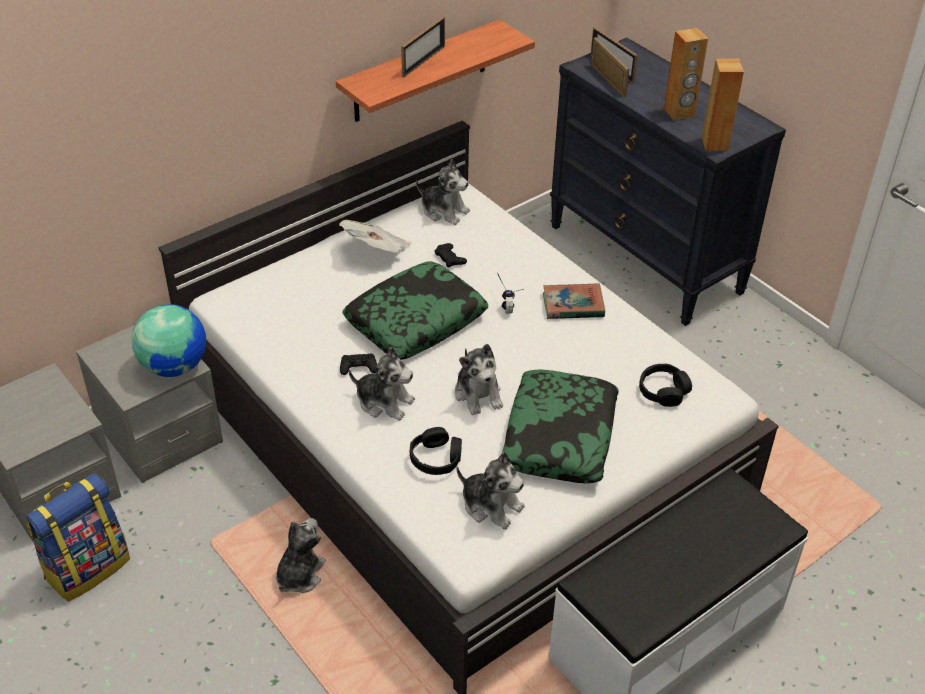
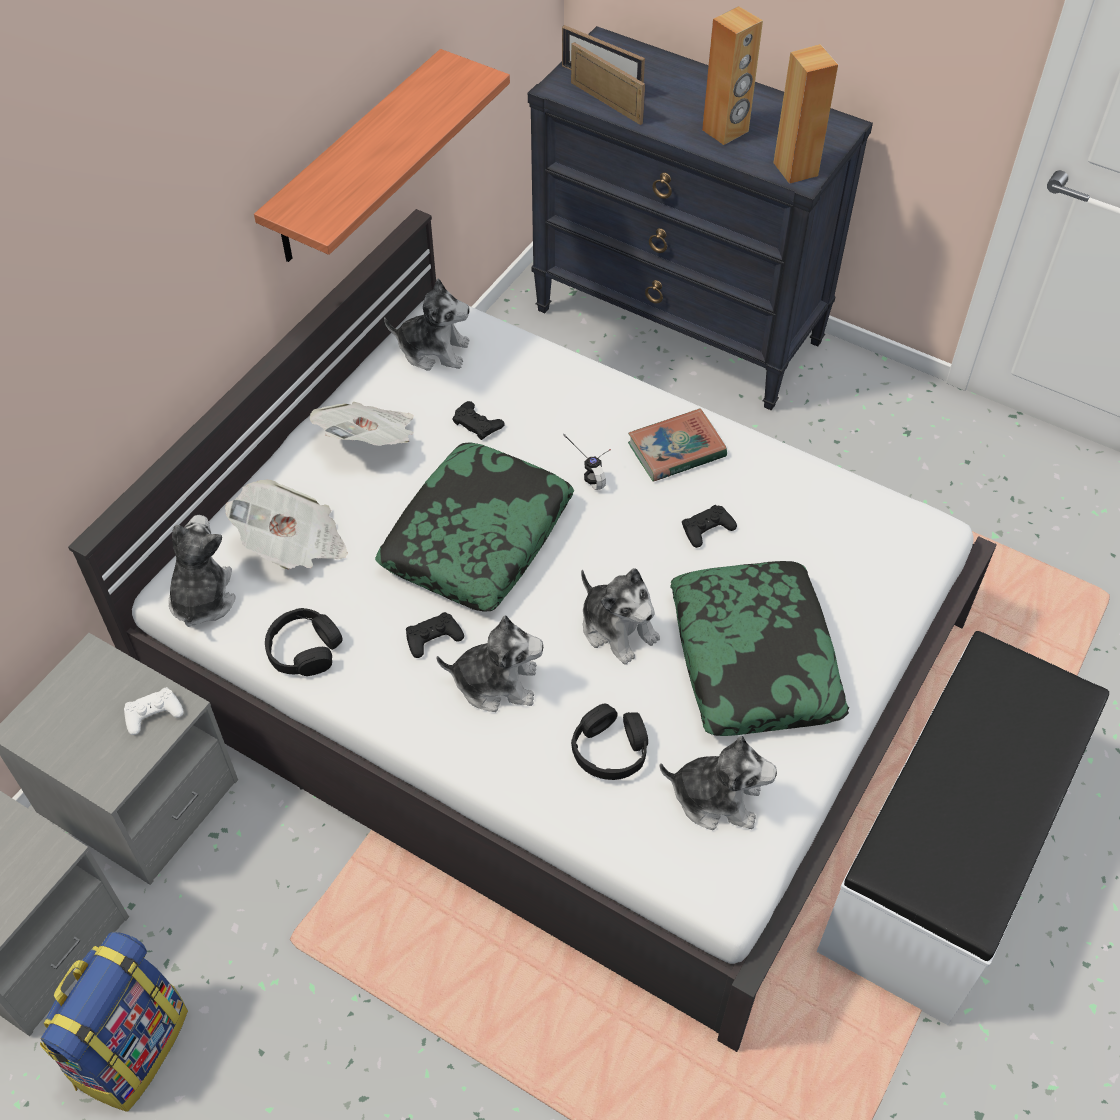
camera: 20 degrees left, 10 degrees up
(174, 366) = (153, 714): globe -> white game controller
(299, 574) = (438, 947): plush toy -> plush toy (202, 598)
(300, 294) = (293, 545): none -> newspaper
(423, 61) = (368, 147): picture frame -> none
(569, 355) = (707, 529): none -> black game controller
(663, 391) = (852, 546): black headphones -> black headphones (304, 650)

